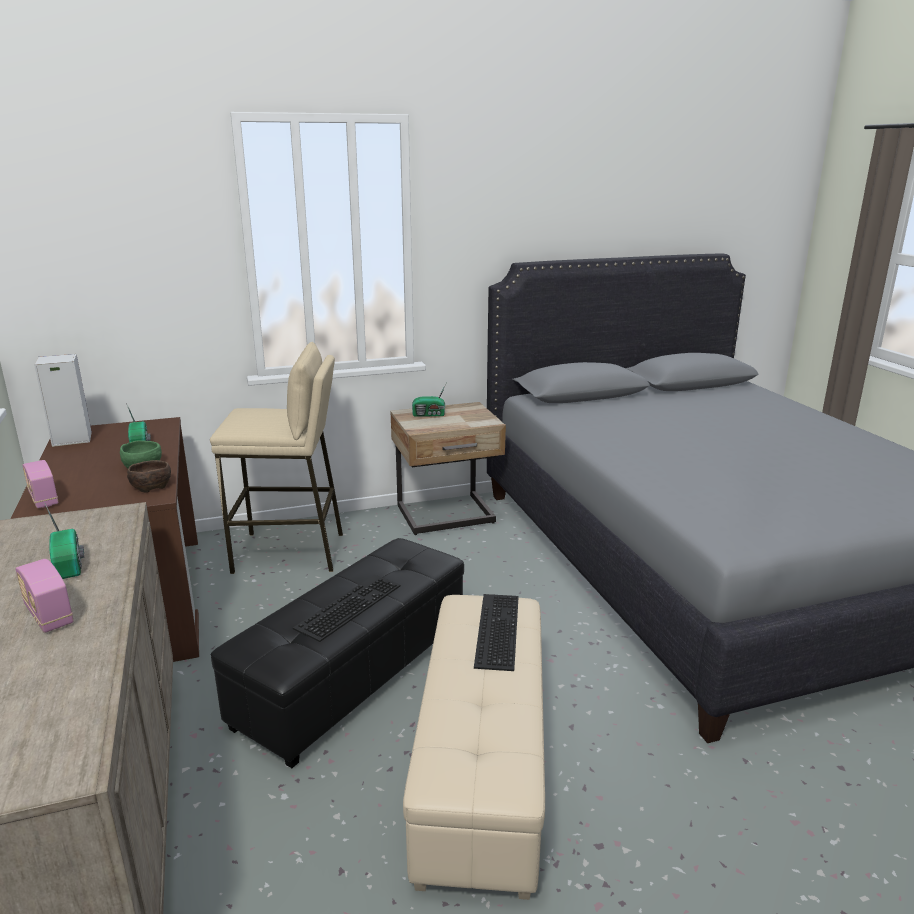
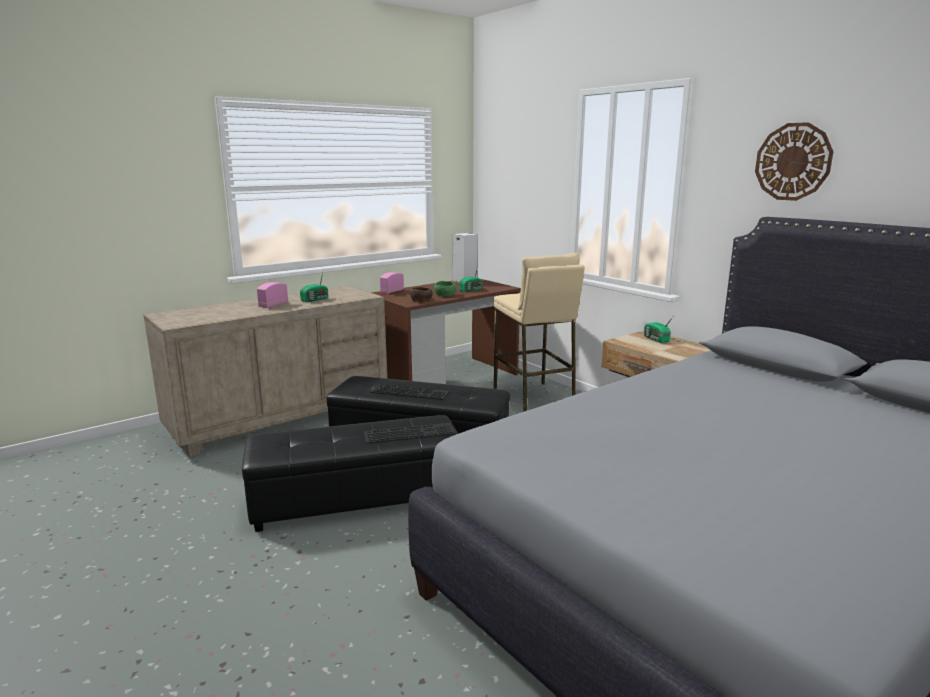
camera: 70 degrees right, 5 degrees down
(480, 763) = (358, 499): beige ottoman -> black ottoman
(525, 208) = (793, 162): none -> wall clock

